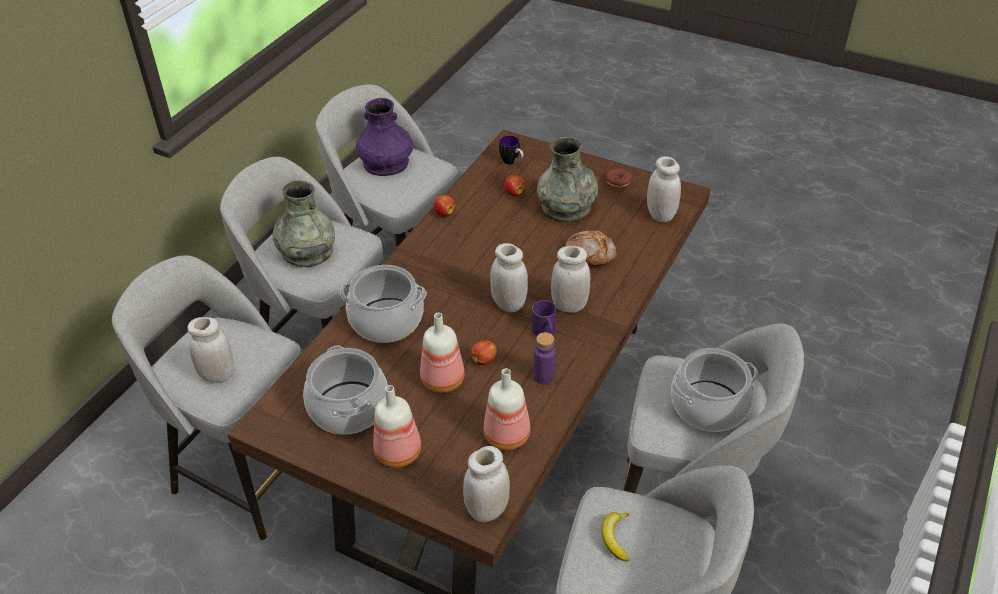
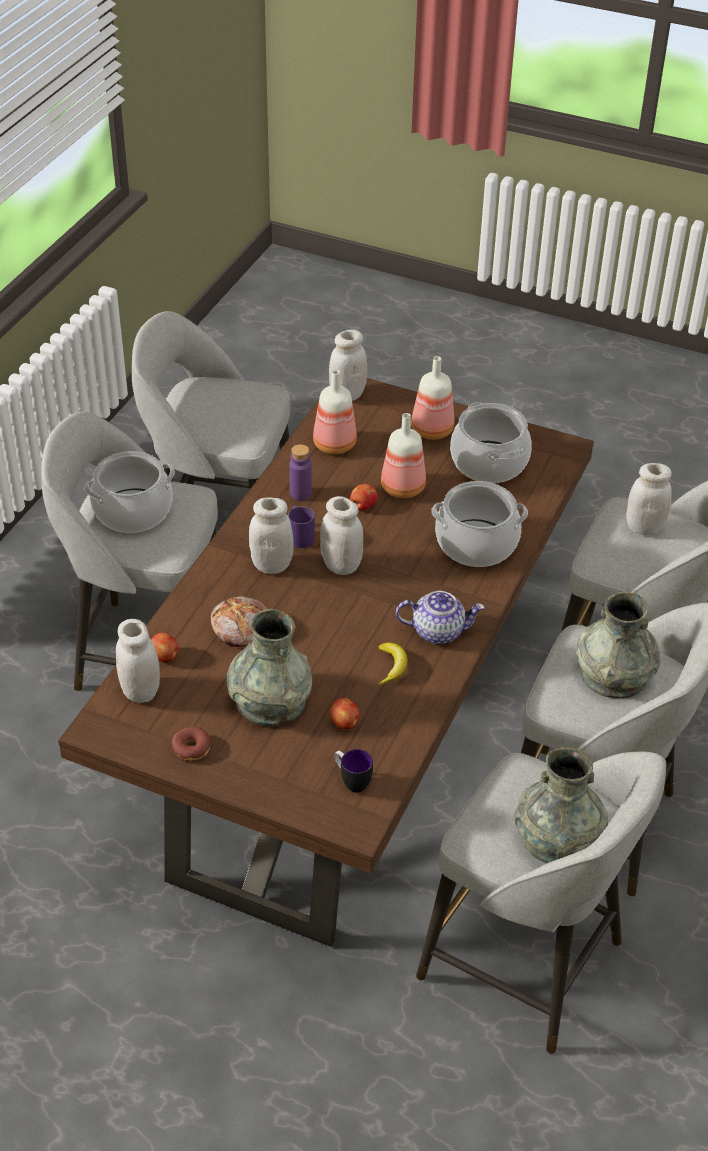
camera: 175 degrees right, 0 degrees up
(386, 162) = (558, 839): purple vase -> grey vase
(436, 250) = (438, 631): none -> teapot
(444, 213) = (439, 686): apple -> apple (165, 657)
(615, 538) = (239, 414): banana -> banana (391, 667)

